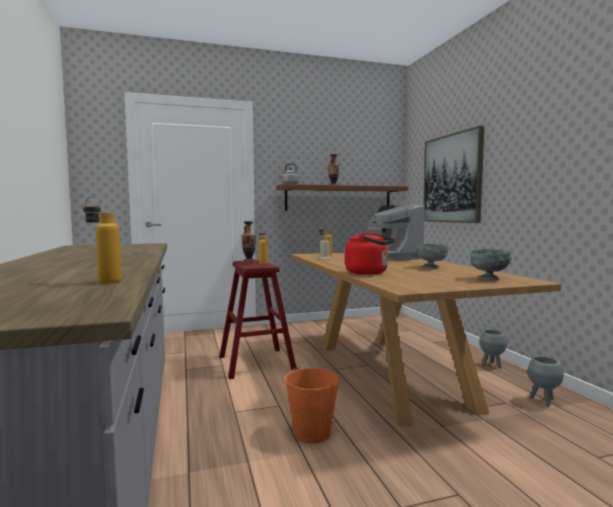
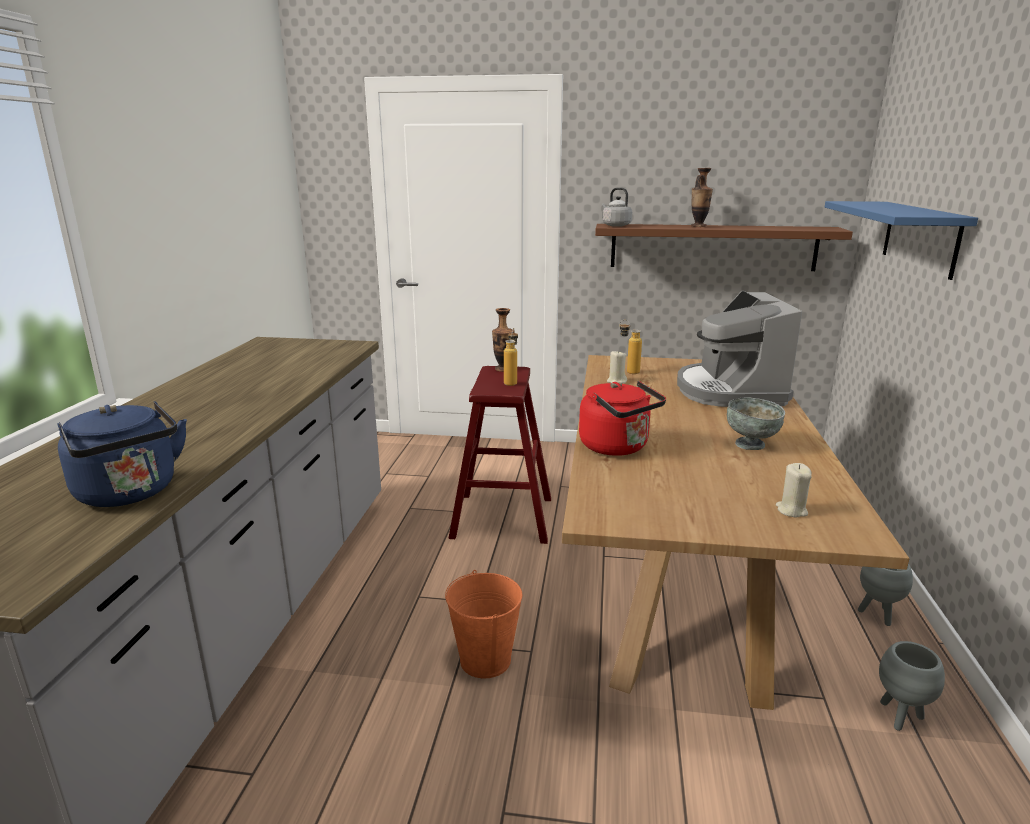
camera: 25 degrees right, 15 degrees up
(103, 281) = (130, 493): bottle -> blue kettle
(452, 178) = (920, 237): picture -> blue shelf
(489, 279) = (791, 510): grey bowl -> beige candle

